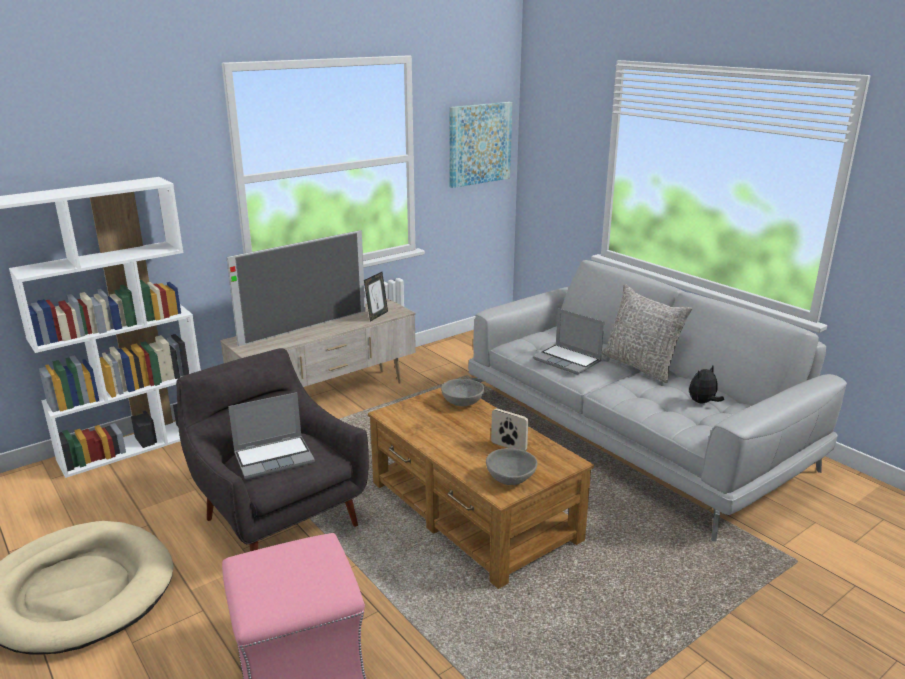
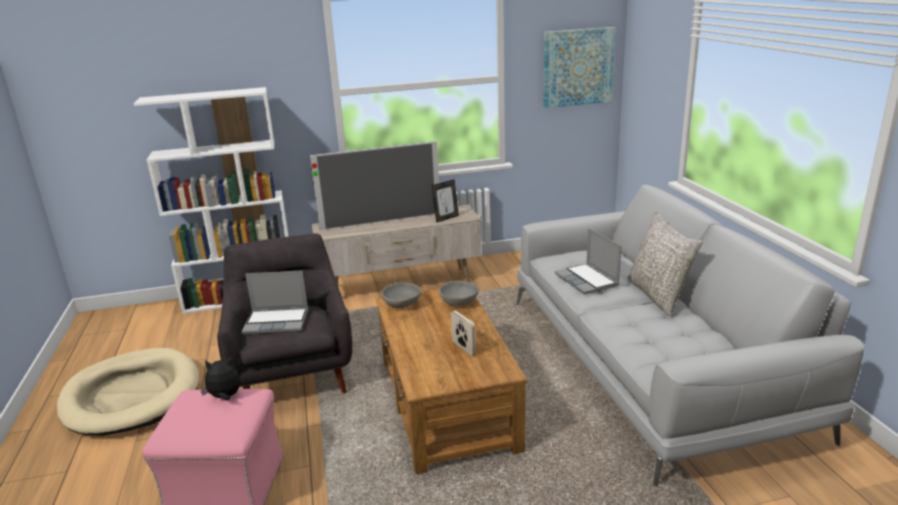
camera: 25 degrees right, 0 degrees up
(510, 479) = (439, 376): grey bowl -> grey bowl (401, 305)
(702, 402) = (691, 342): plush toy -> plush toy (225, 397)

